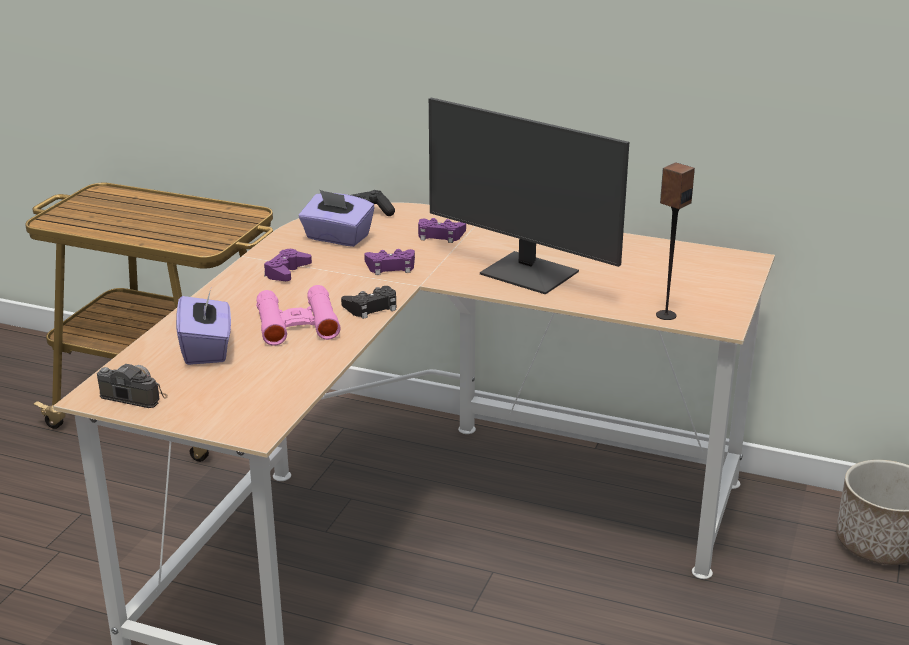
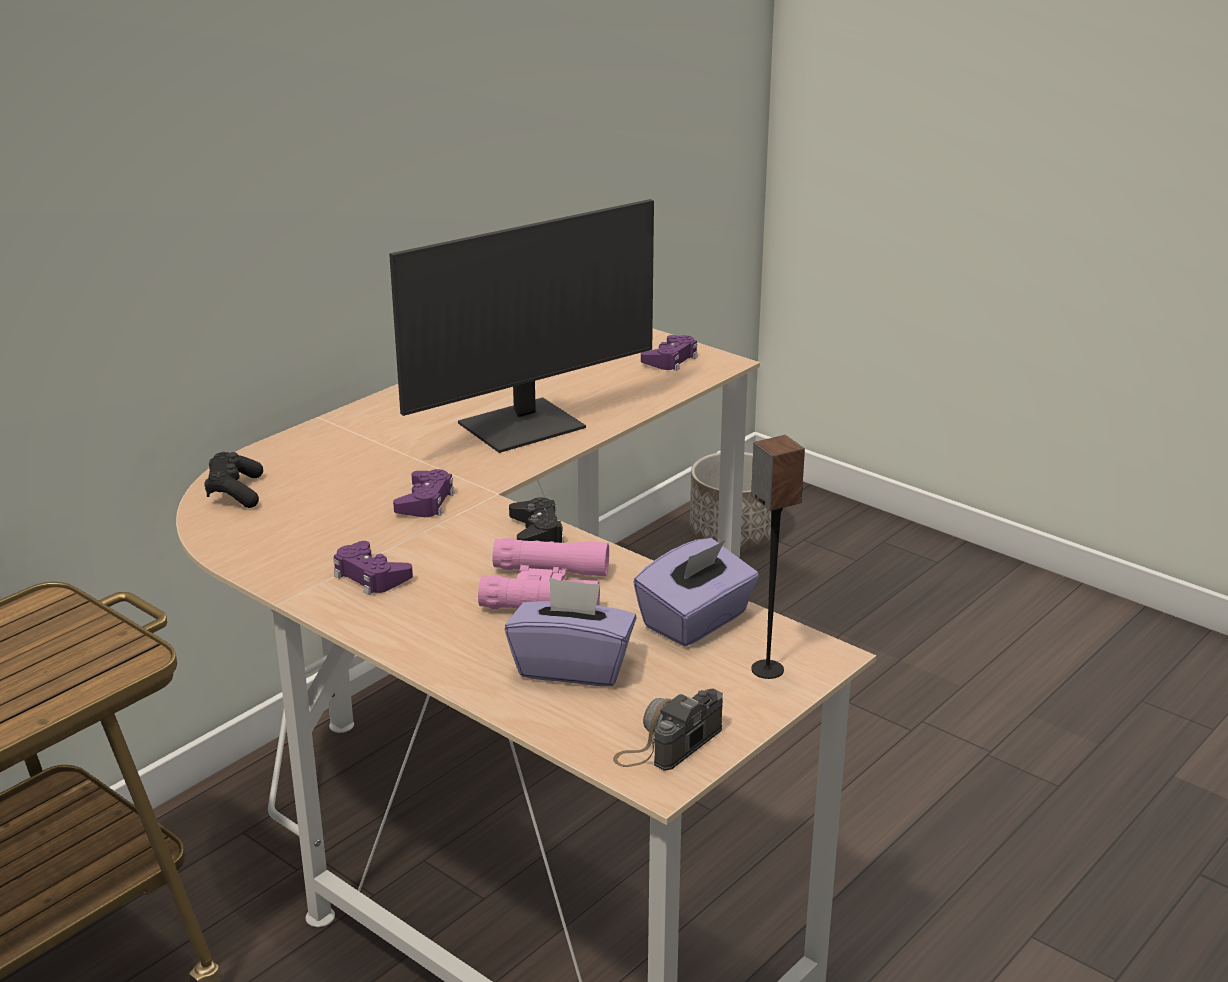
camera: 70 degrees left, 0 degrees up
(337, 238) = (292, 524): purple tissue box -> purple tissue box (696, 621)
(440, 235) = (358, 456): purple game controller -> purple game controller (670, 359)
(665, 315) = (683, 381): speaker -> speaker (766, 670)

